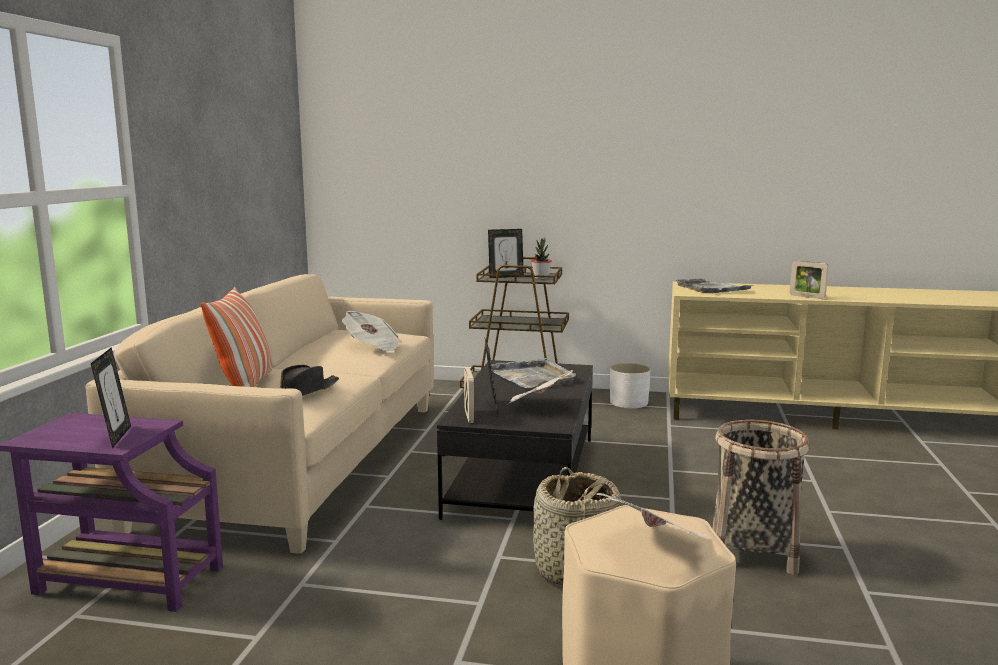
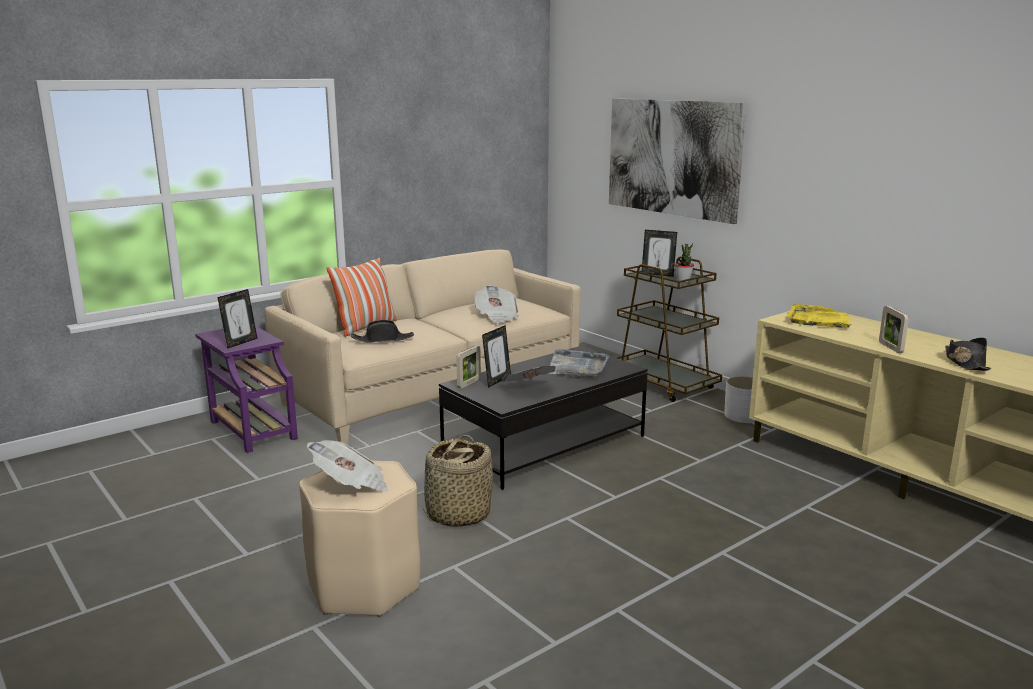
camera: 40 degrees right, 5 degrees up
(491, 153) = (673, 157): none -> picture
(711, 289) = (819, 320): grey tray -> yellow tray
(753, 551) = (597, 551): basket -> none
(870, 297) = (965, 363): none -> black hat

